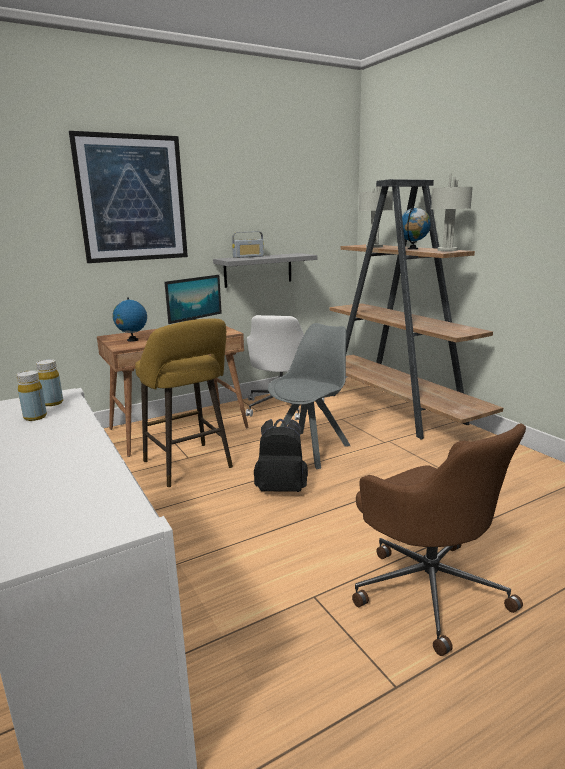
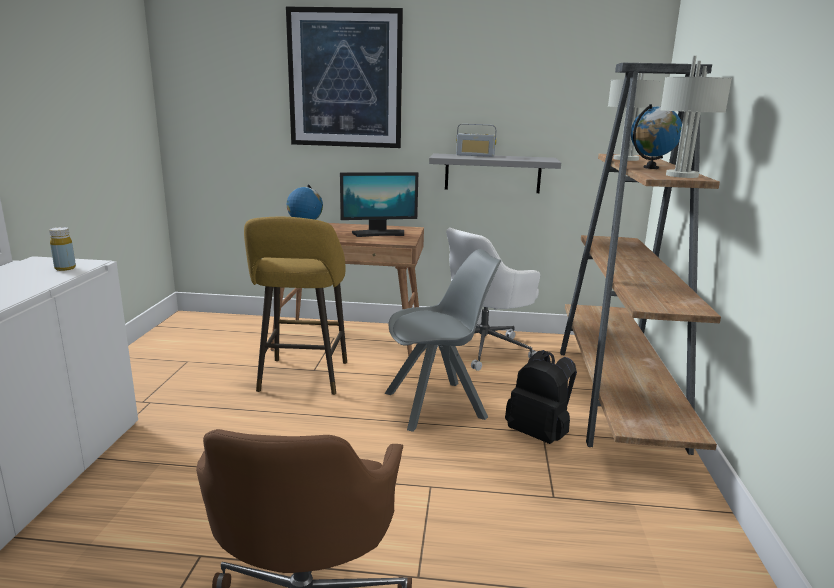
camera: 35 degrees right, 0 degrees up
(35, 417) = (27, 276): yellow bottle -> none
(282, 488) = (343, 435): black backpack -> black backpack (539, 434)

